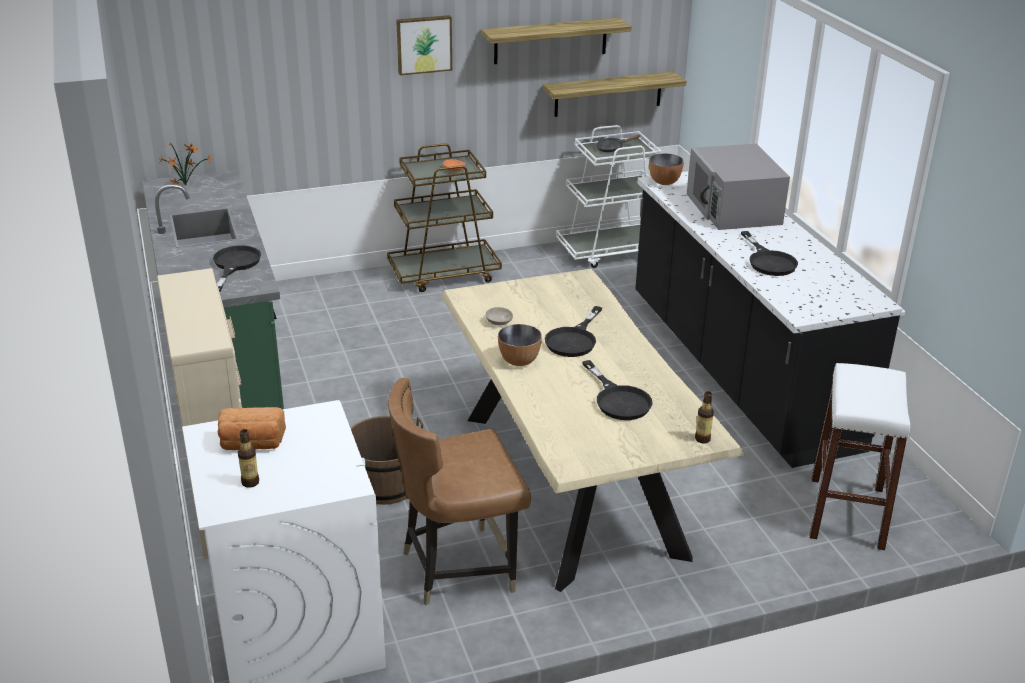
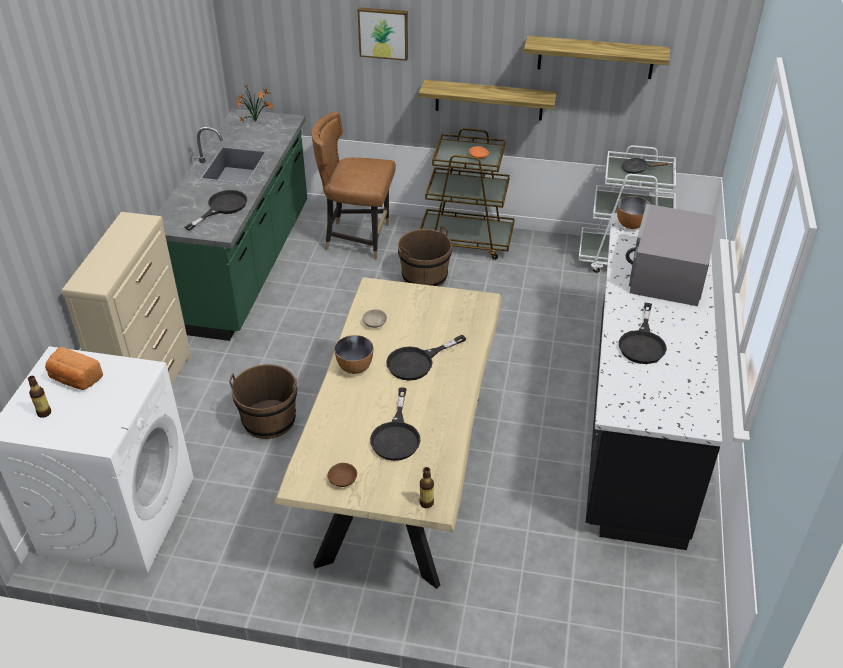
camera: 30 degrees right, 10 degrees up
(424, 44) = (472, 40): picture -> picture (383, 33)
(432, 315) = (424, 277): none -> brown bucket
(458, 568) = (260, 513): brown chair -> brown chair (357, 238)
(607, 448) = (343, 479): none -> brown bowl
(608, 94) = (650, 116): shelf -> shelf (489, 100)
(846, 513) = (609, 602): white stool -> none

